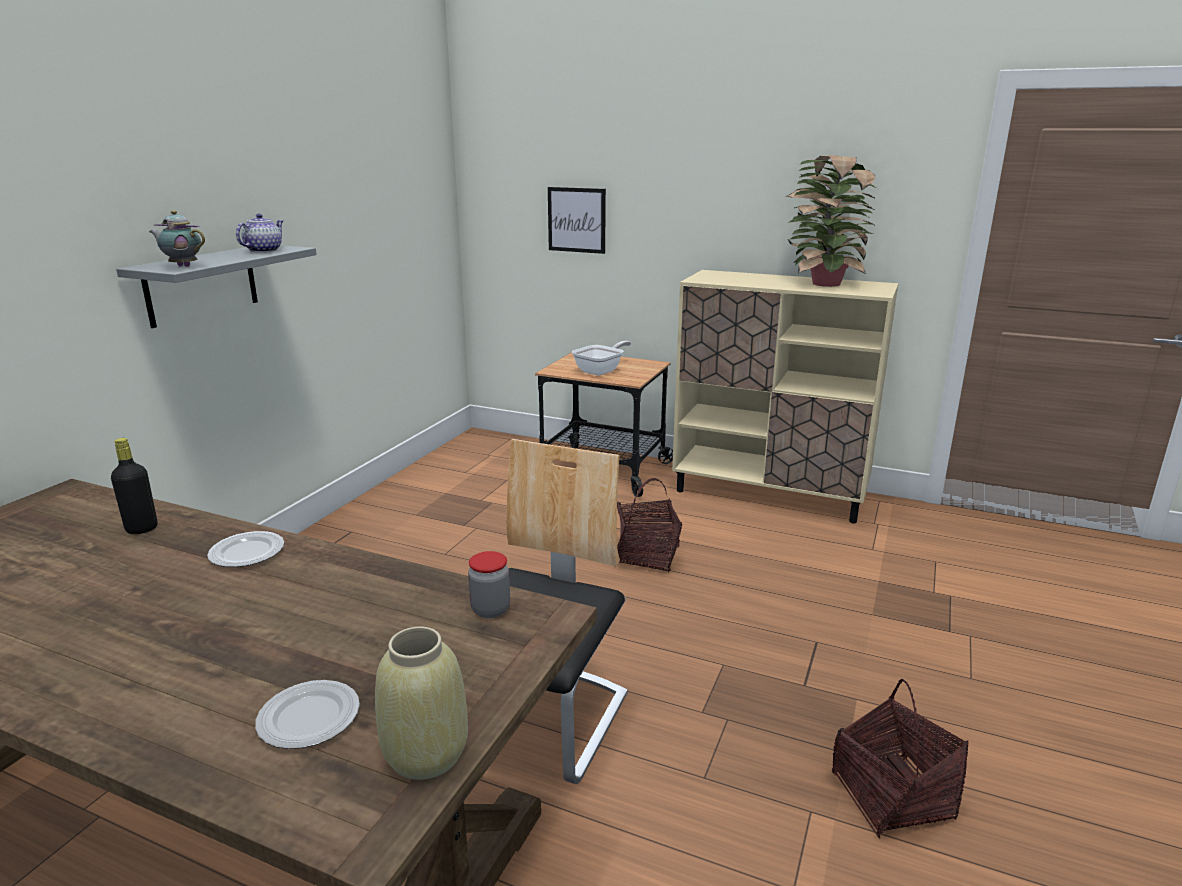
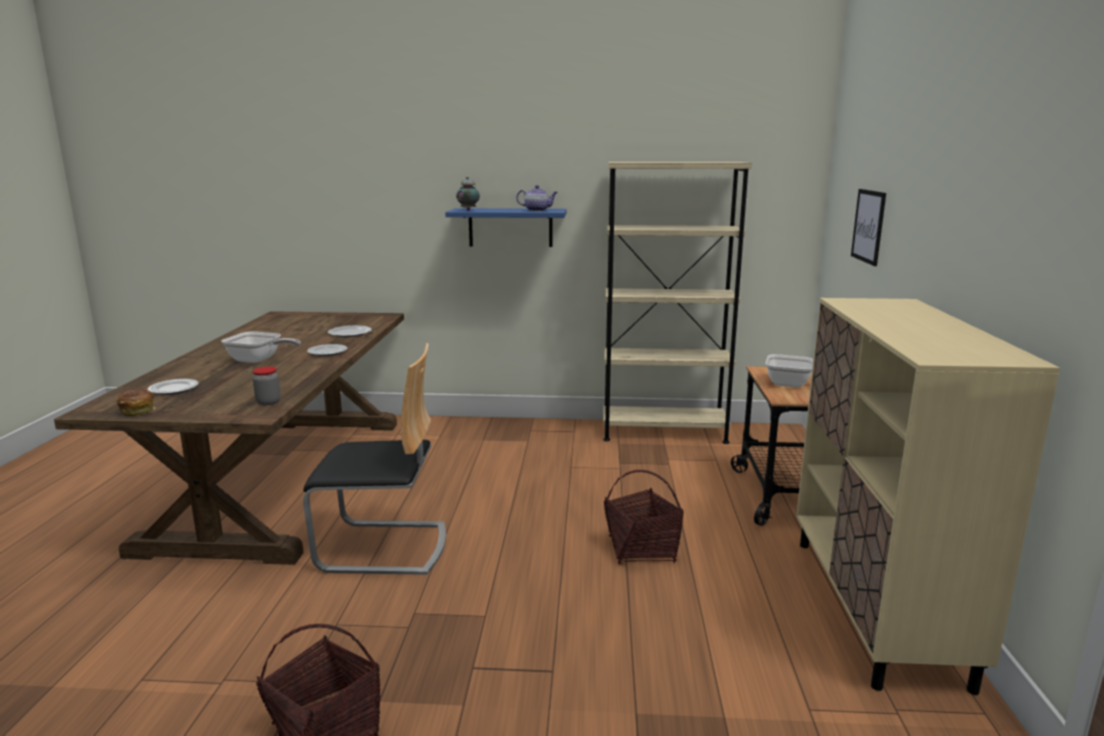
camera: 70 degrees right, 5 degrees down
(142, 529) = (349, 333): black bottle -> plate
(202, 285) = (510, 227): grey shelf -> blue shelf
(209, 621) = (259, 360): none -> frying pan
(415, 485) = (663, 432): none -> beige bookcase
(424, 755) = (138, 411): beige vase -> bread
(823, 283) = (946, 337): potted plant -> none

